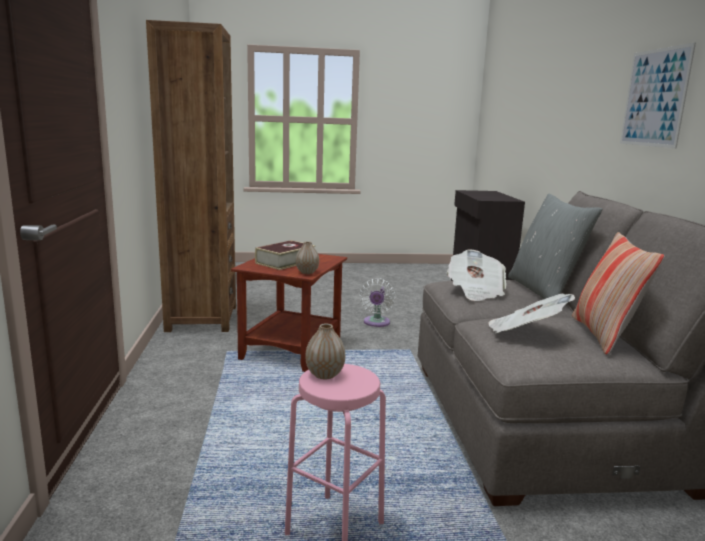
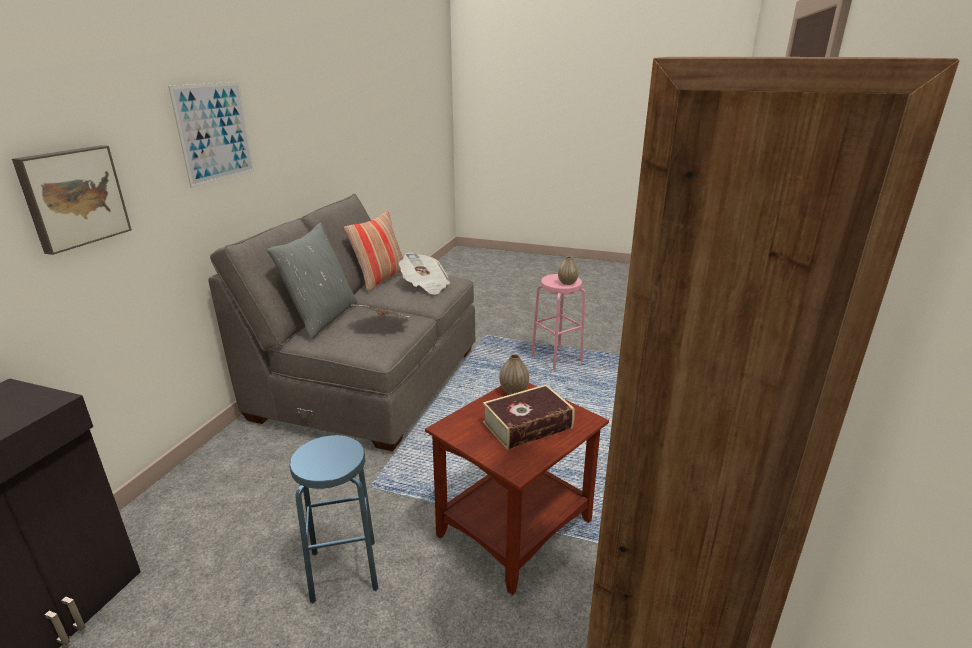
camera: 155 degrees left, 10 degrees up
(376, 323) = (343, 570): white fan -> blue stool
(571, 126) = (73, 197): none -> picture

